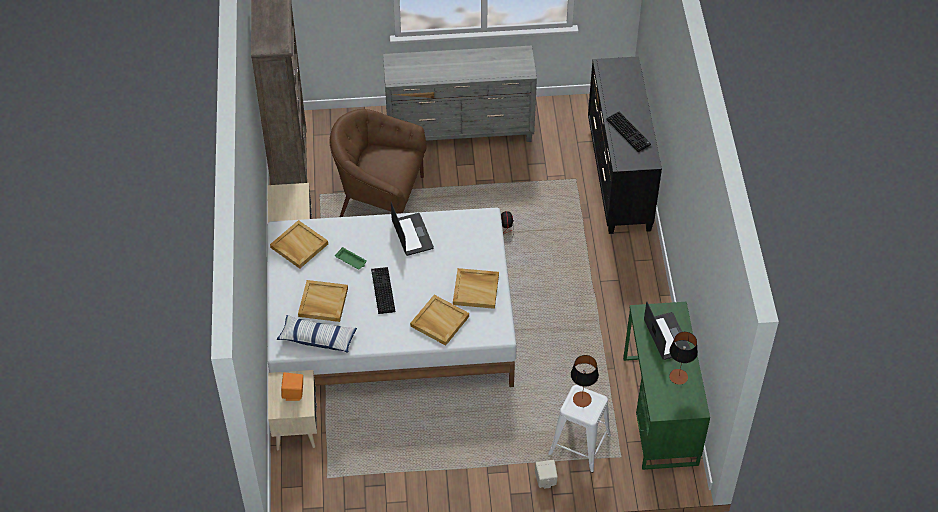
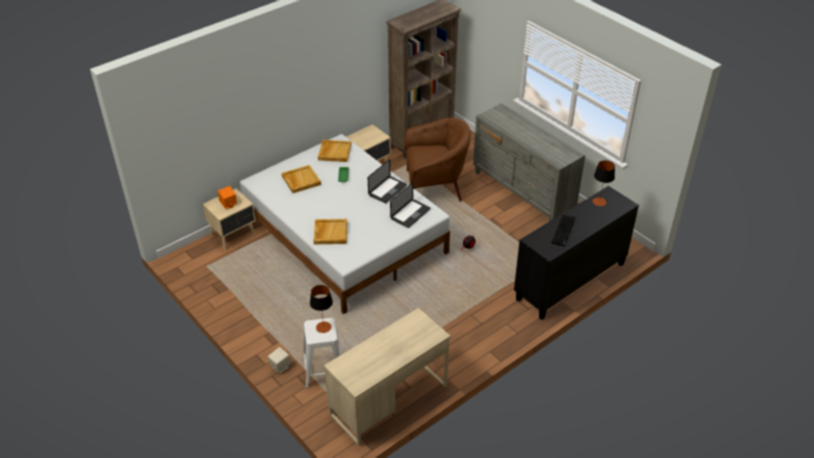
camera: 55 degrees right, 10 degrees down
(317, 338) = (272, 191): pillow -> none
(380, 197) = (434, 186): brown armchair -> brown armchair turned 105 degrees clockwise
(382, 290) = (332, 198): keyboard -> none
(476, 289) = (371, 236): beige tray -> none
(659, 410) = (388, 400): green desk -> beige desk
(667, 337) = (407, 339): laptop -> laptop (410, 214)
(678, 376) = (377, 362): table lamp -> table lamp (599, 201)

